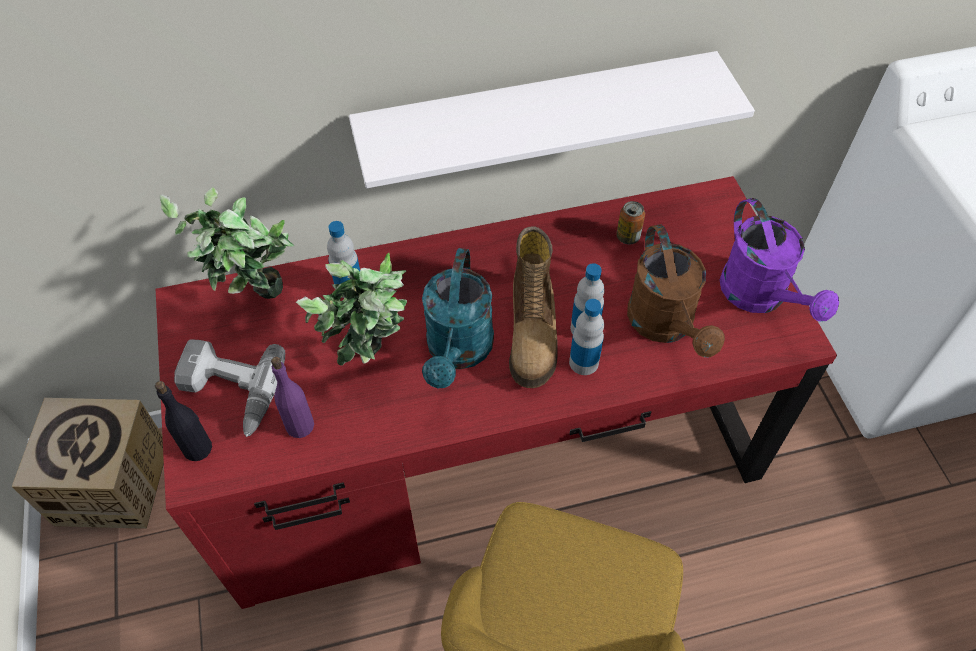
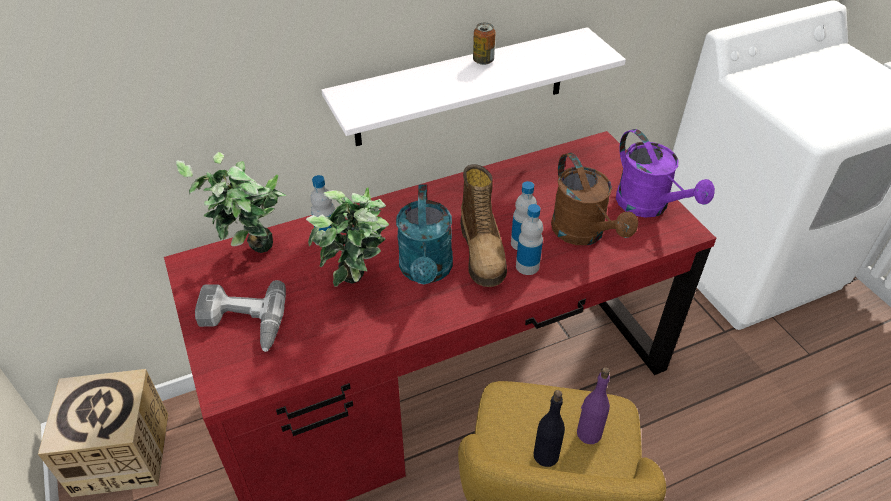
camera: 10 degrees left, 10 degrees down
(198, 448) = (223, 368): black bottle -> black bottle (546, 455)
(300, 425) = (307, 340): purple bottle -> purple bottle (588, 433)
(628, 237) = (539, 178): can -> can (483, 60)

